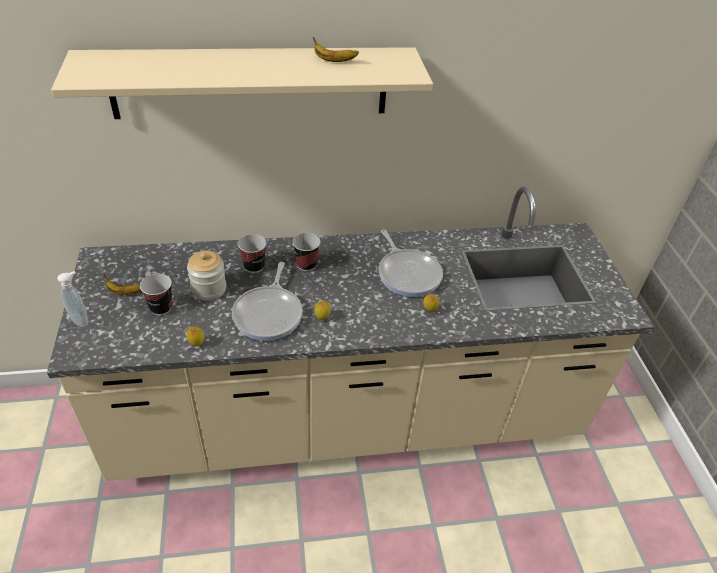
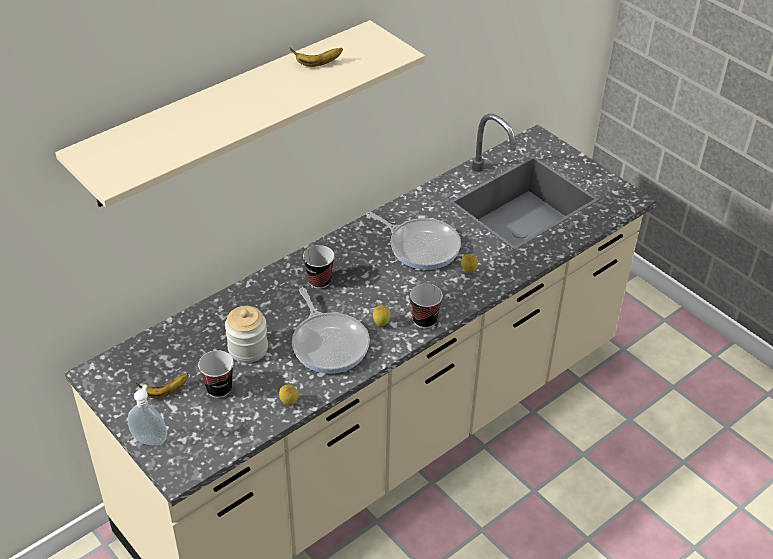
camera: 30 degrees left, 0 degrees up
(254, 266) = (270, 306): cup -> cup (424, 320)

